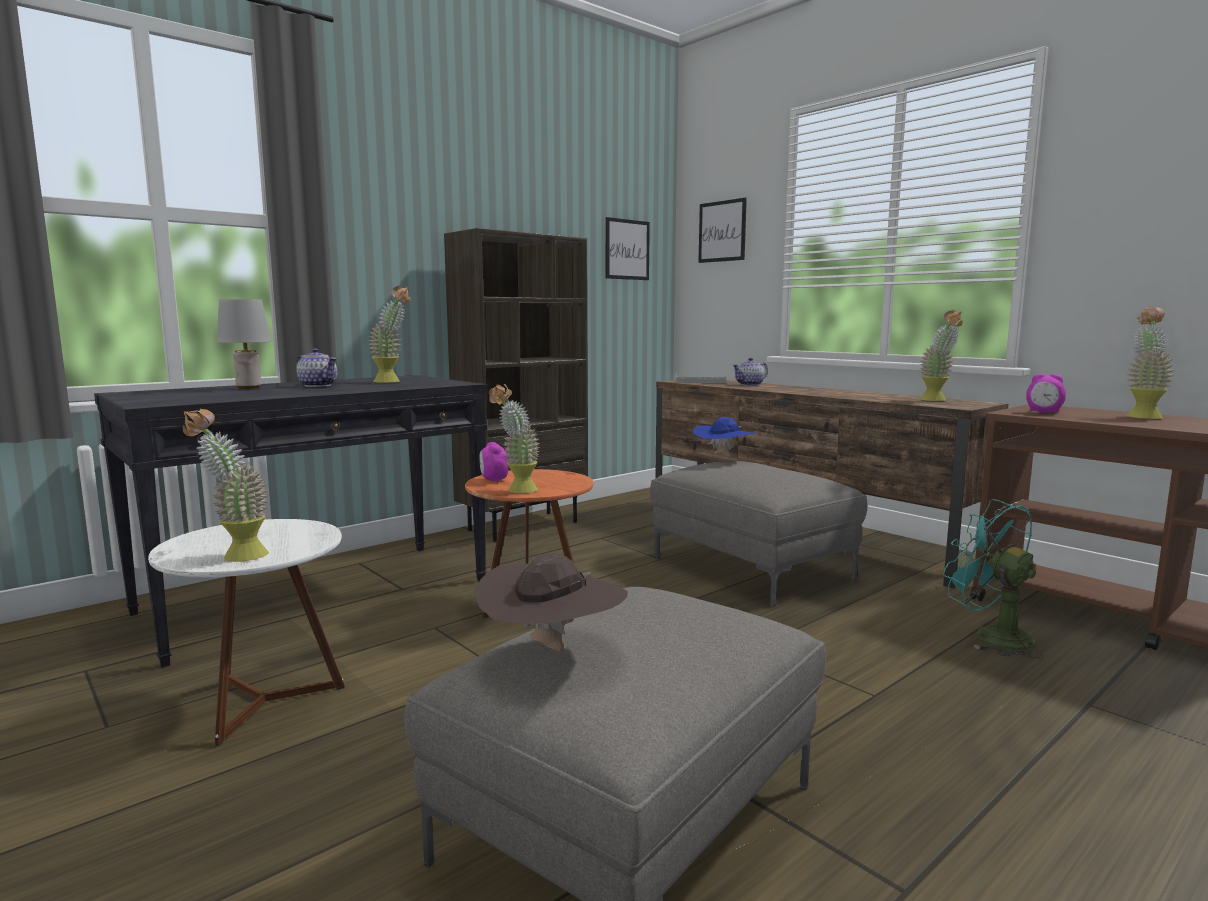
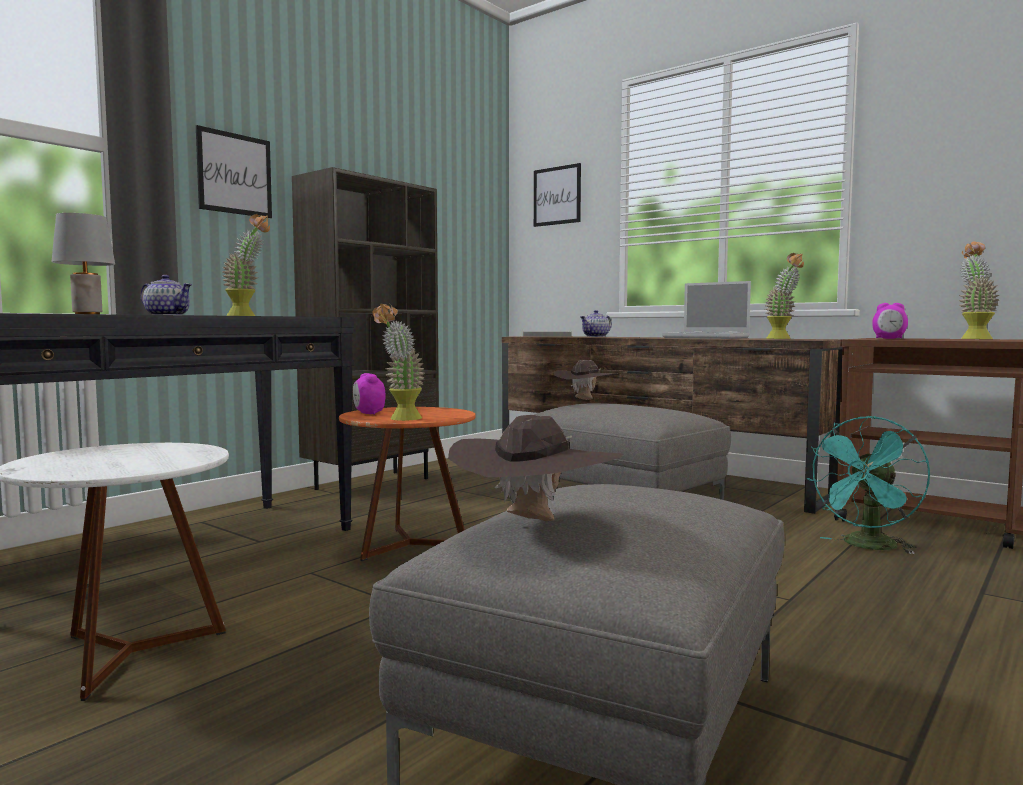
camera: 10 degrees left, 5 degrees down
(234, 556) = (109, 468): potted plant -> none
(627, 249) = (466, 210): picture -> picture (234, 174)
(724, 458) = (585, 401): blue hat -> brown hat
(858, 395) = (707, 338): none -> laptop
(991, 636) = (868, 547): turquoise fan -> turquoise fan turned 90 degrees counterclockwise

